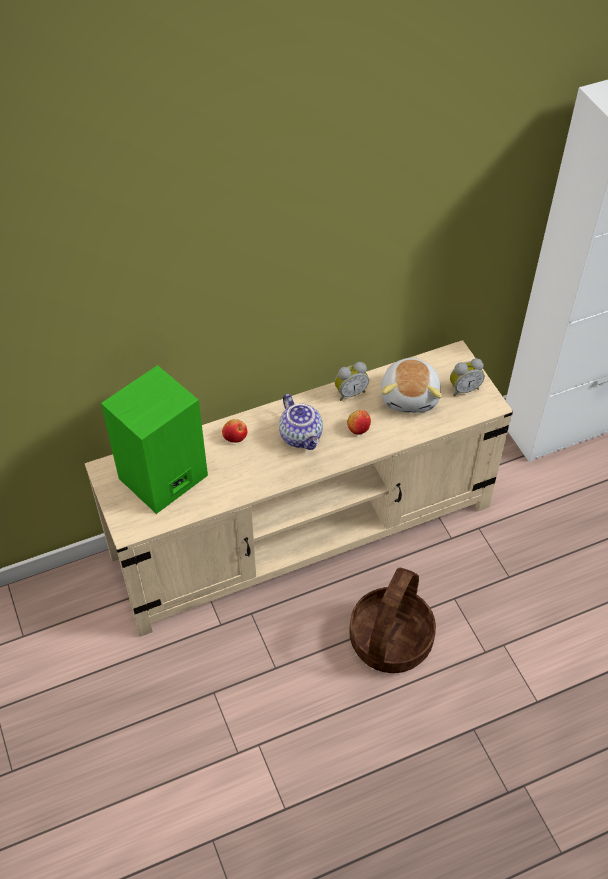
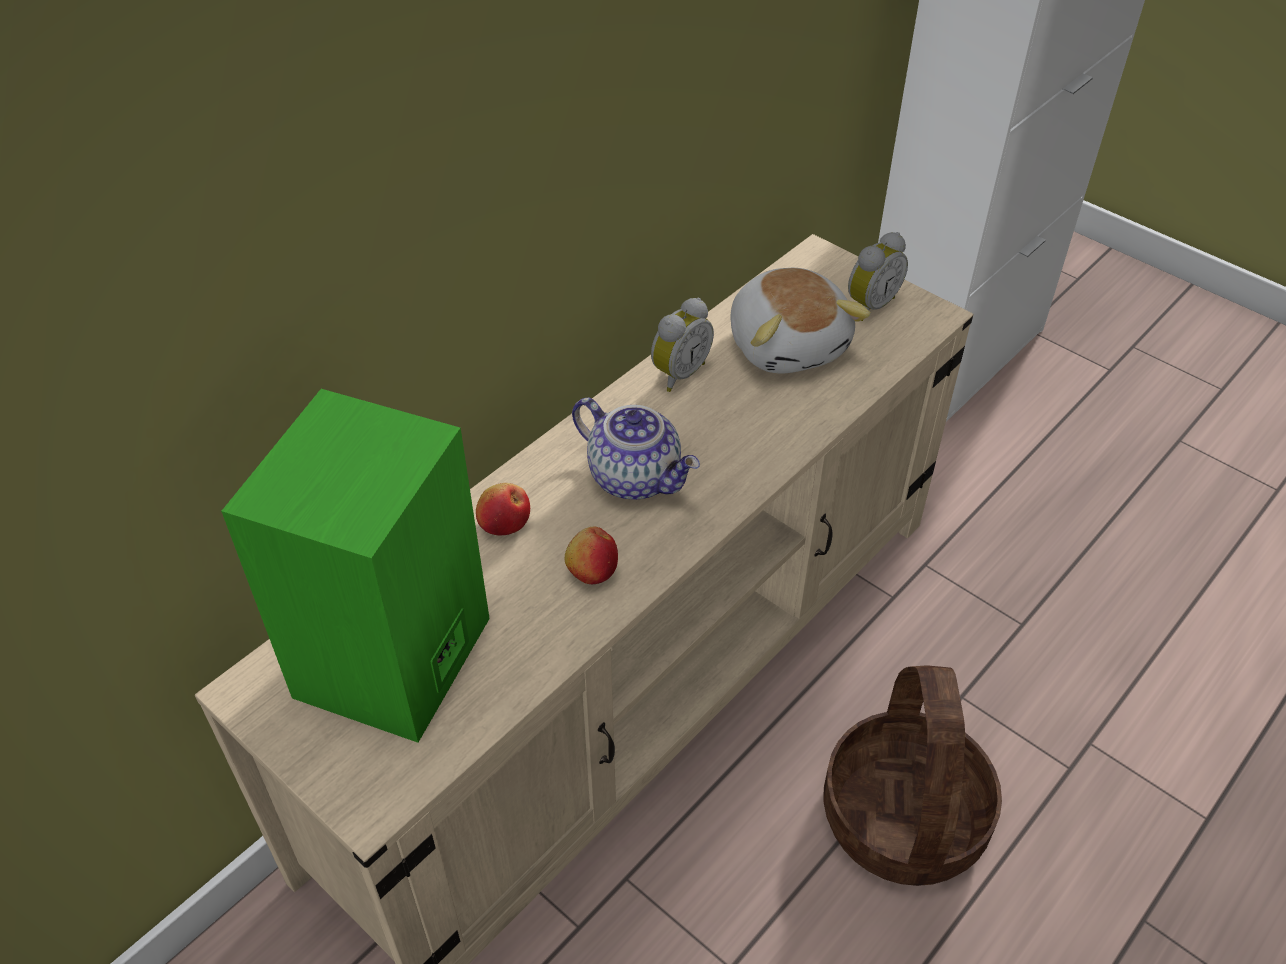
camera: 25 degrees left, 5 degrees down
(358, 428) = (733, 427): apple -> apple (592, 570)

